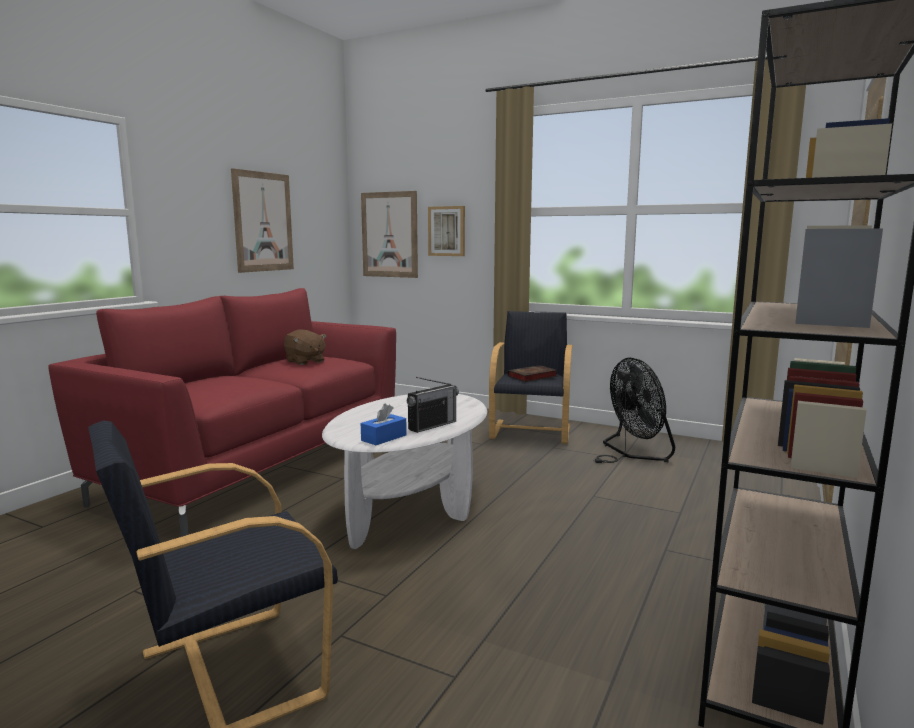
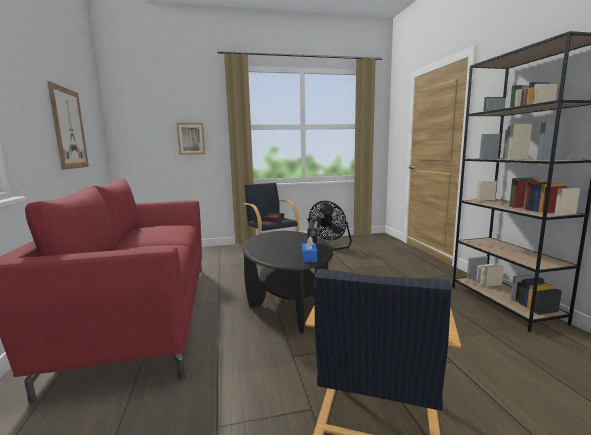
camera: 40 degrees left, 0 degrees up
(305, 361) = (157, 230): brown plush toy -> none
(389, 234) = (144, 141): picture -> none
(411, 508) = (288, 302): white coffee table -> black coffee table

